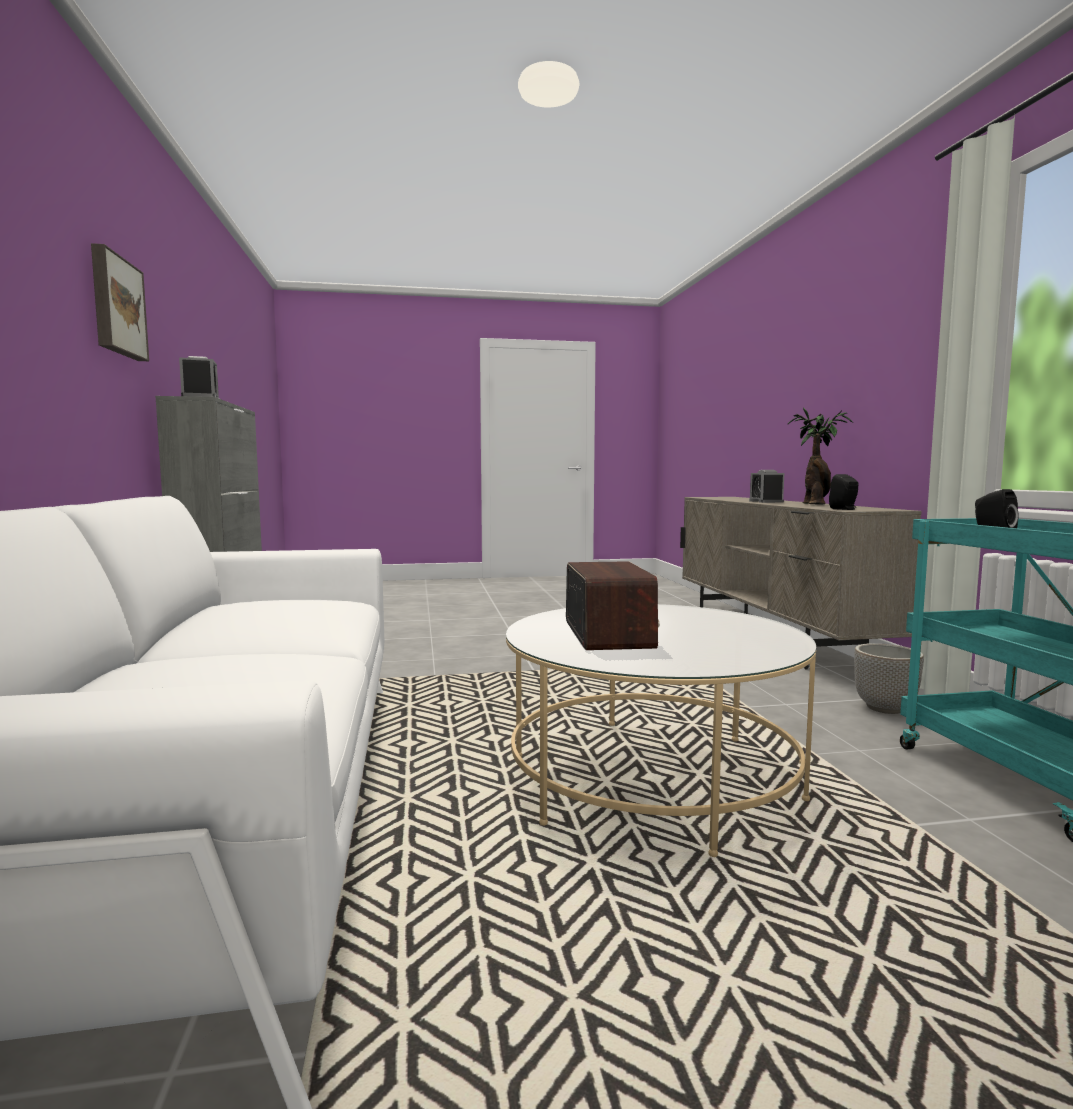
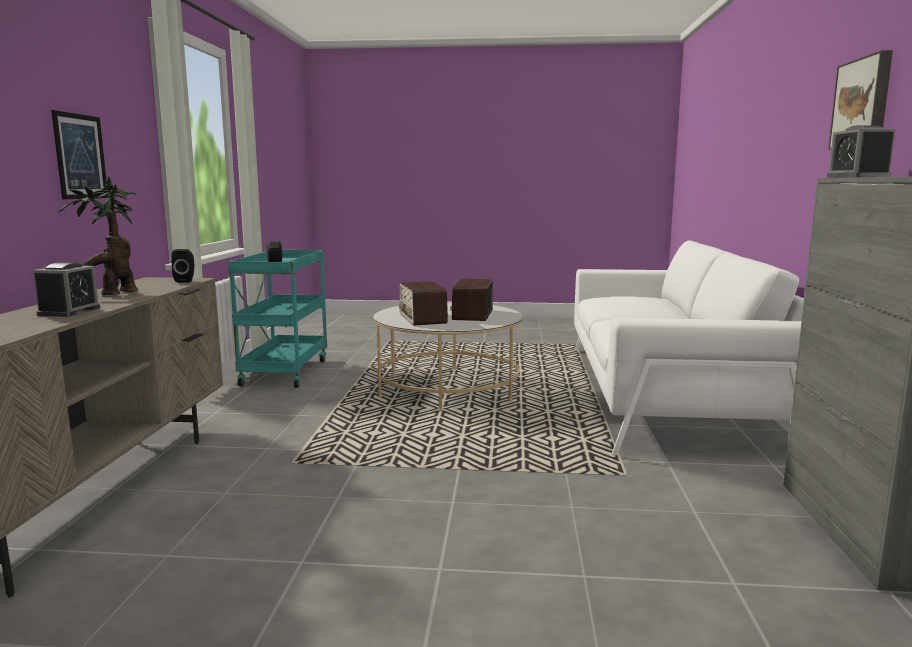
camera: 165 degrees left, 5 degrees up
(680, 620) = (422, 318): none -> radio
(873, 386) = (80, 156): none -> picture
(884, 708) = (243, 406): planter -> none

